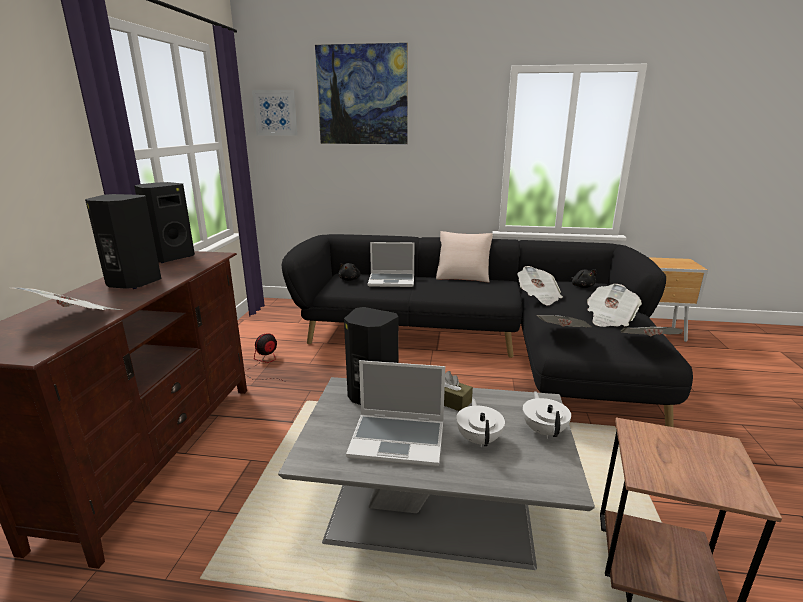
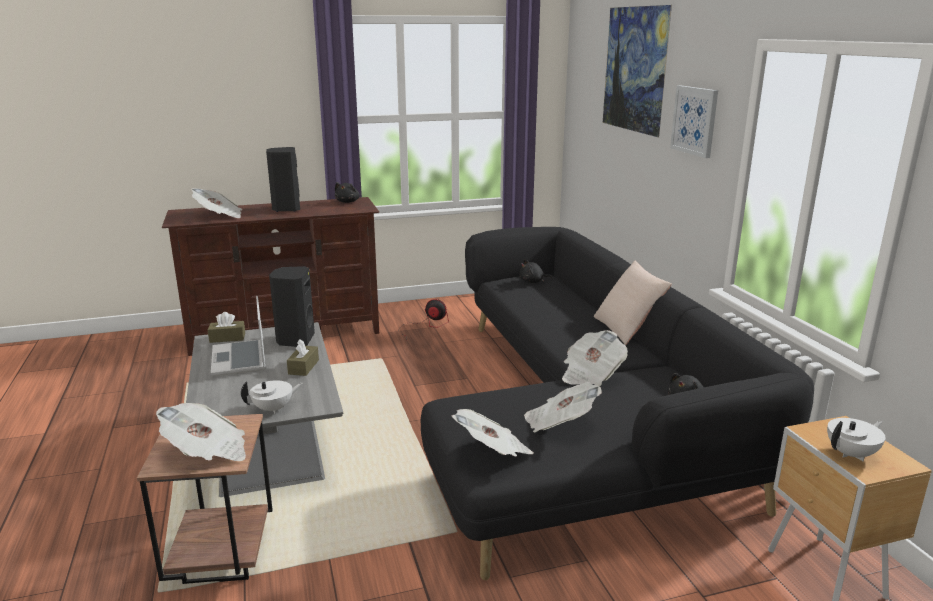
camera: 65 degrees right, 0 degrees up
(170, 258) = (348, 202): black speaker -> black plush toy
(275, 113) = (581, 82): picture -> picture (695, 120)
(318, 443) = (227, 338): none -> brown tissue box
(392, 281) = (552, 298): laptop -> none
(479, 439) = (251, 386): white teapot -> white teapot (851, 454)
(562, 335) = (476, 398): newspaper -> newspaper (207, 452)

